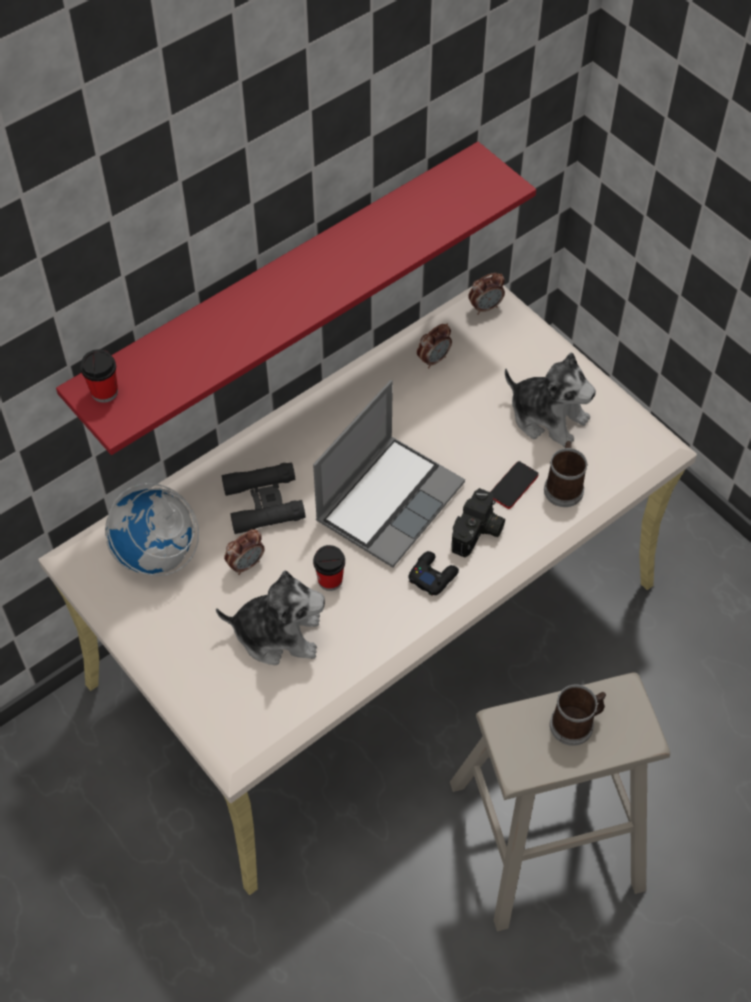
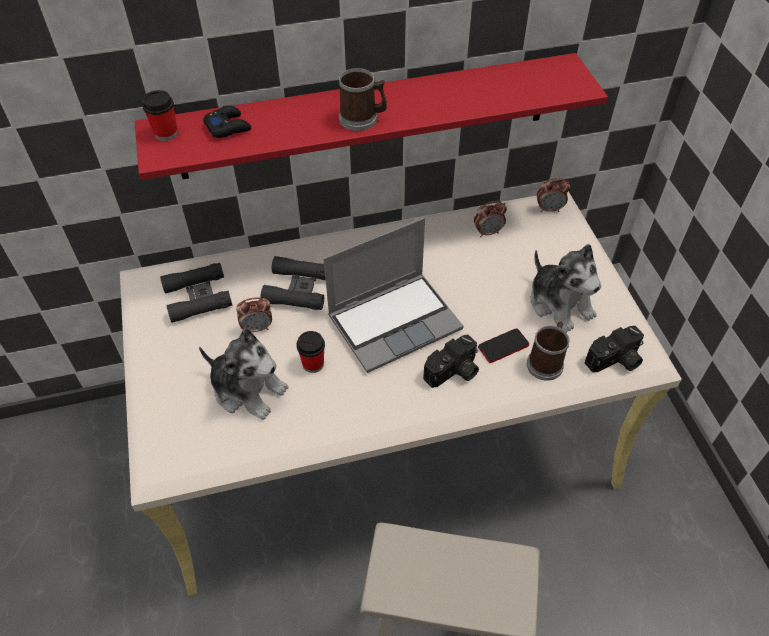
camera: 25 degrees right, 5 degrees down
(156, 555) = (198, 297): globe -> black binoculars
(432, 575) = (397, 392): black game controller -> black game controller (228, 127)
(576, 723) = (458, 572): mug -> mug (362, 119)
(629, 460) = (615, 361): none -> camera

